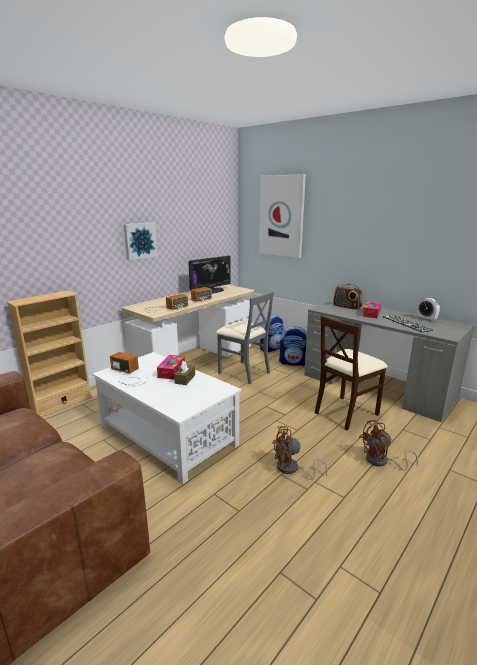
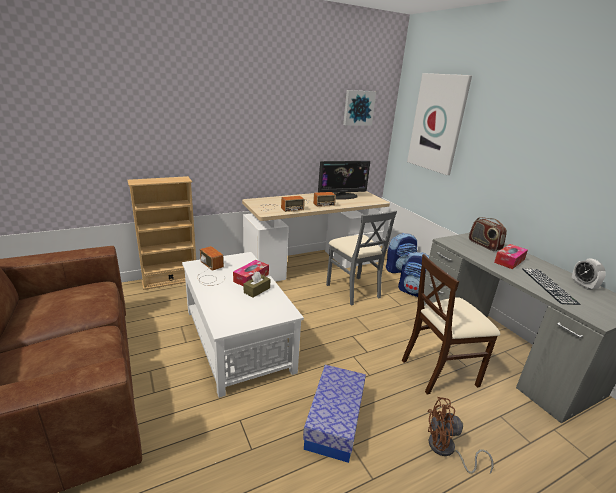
camera: 20 degrees right, 5 degrees up
(140, 240) = (270, 134): picture -> picture (358, 108)
(291, 469) = (334, 421): brown fan -> storage box

